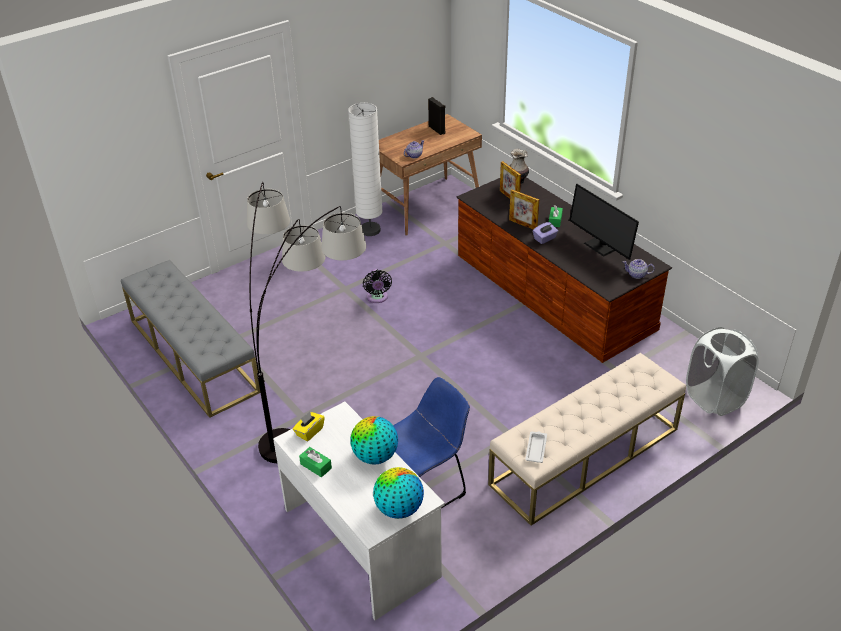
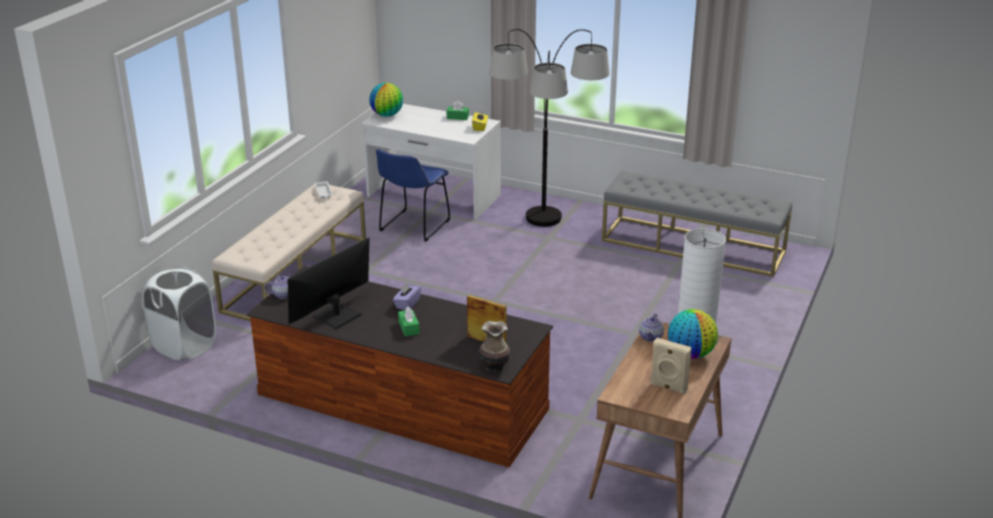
camera: 150 degrees right, 10 degrees down
(375, 456) = (424, 128): globe -> globe (690, 354)
(377, 298) = (589, 335): black fan -> none
(437, 129) = (668, 387): black speaker -> beige speaker
(523, 224) = (444, 313): picture frame -> none
(602, 245) = (336, 315): monitor -> monitor turned 75 degrees counterclockwise

